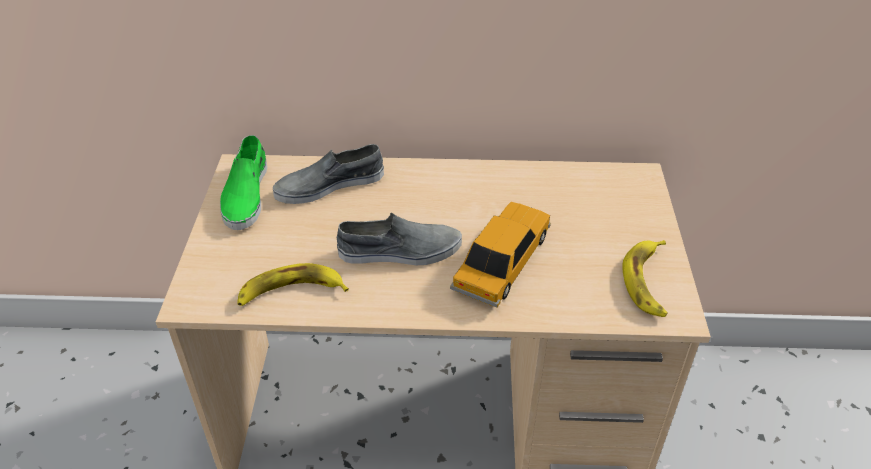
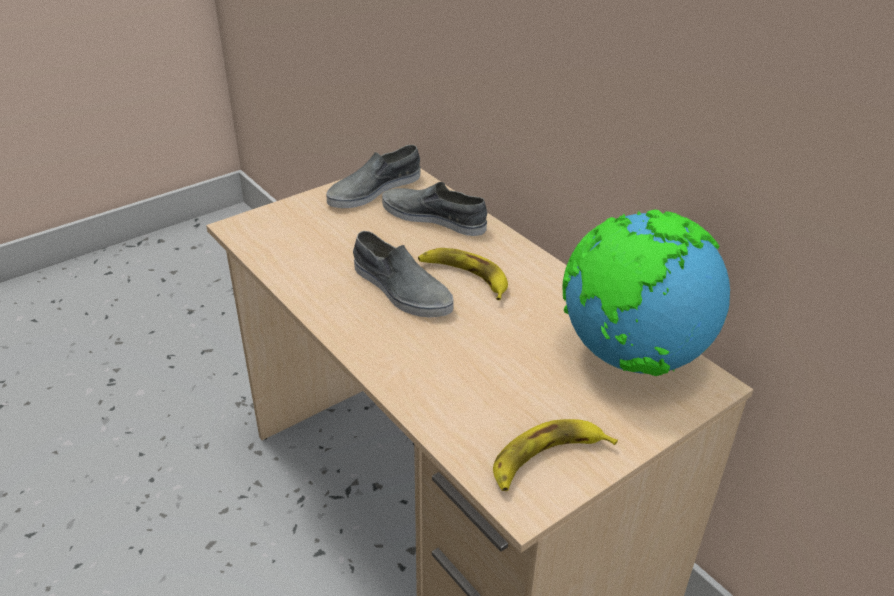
camera: 50 degrees right, 5 degrees down
(246, 194) = (373, 189): green shoe -> grey shoe
(291, 291) = (295, 262): banana -> banana (465, 277)
(502, 262) = (456, 351): toy car -> none
(587, 190) = (631, 356): none -> globe

